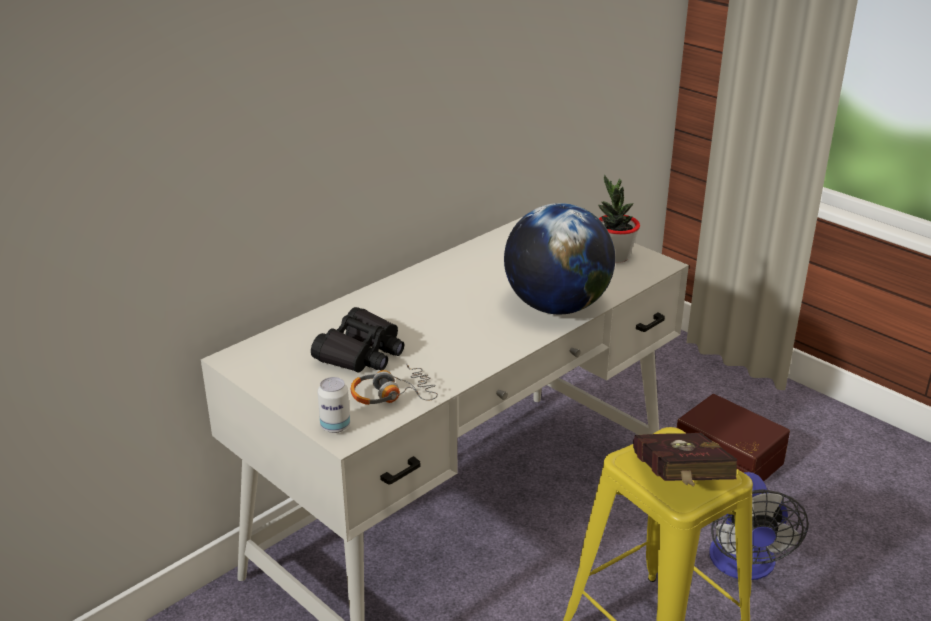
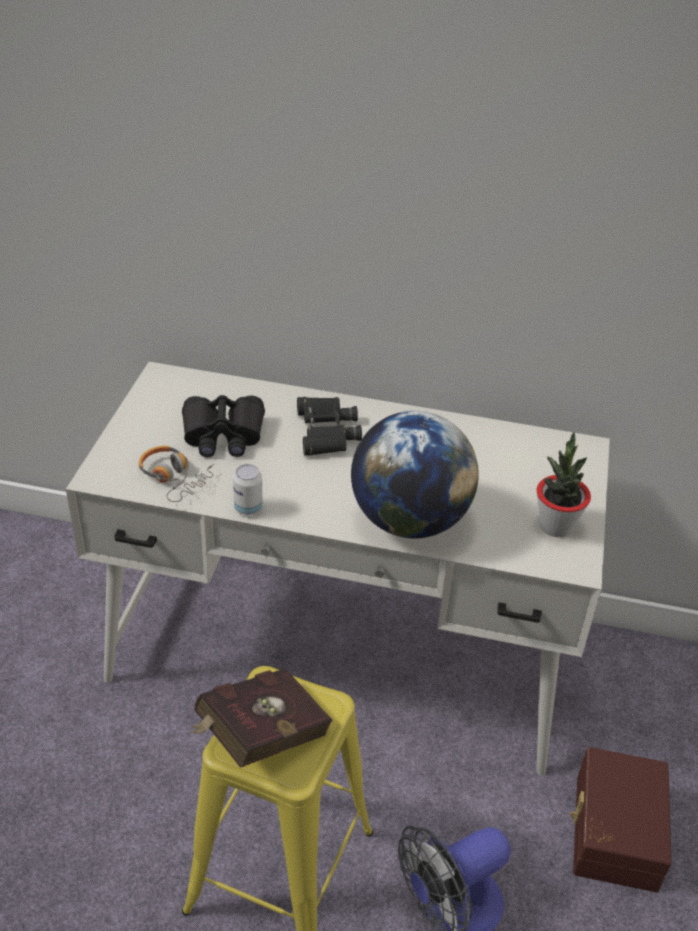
camera: 55 degrees right, 10 degrees up
(335, 426) = (106, 467): can -> can (248, 508)
(414, 305) = (325, 432): none -> black binoculars

